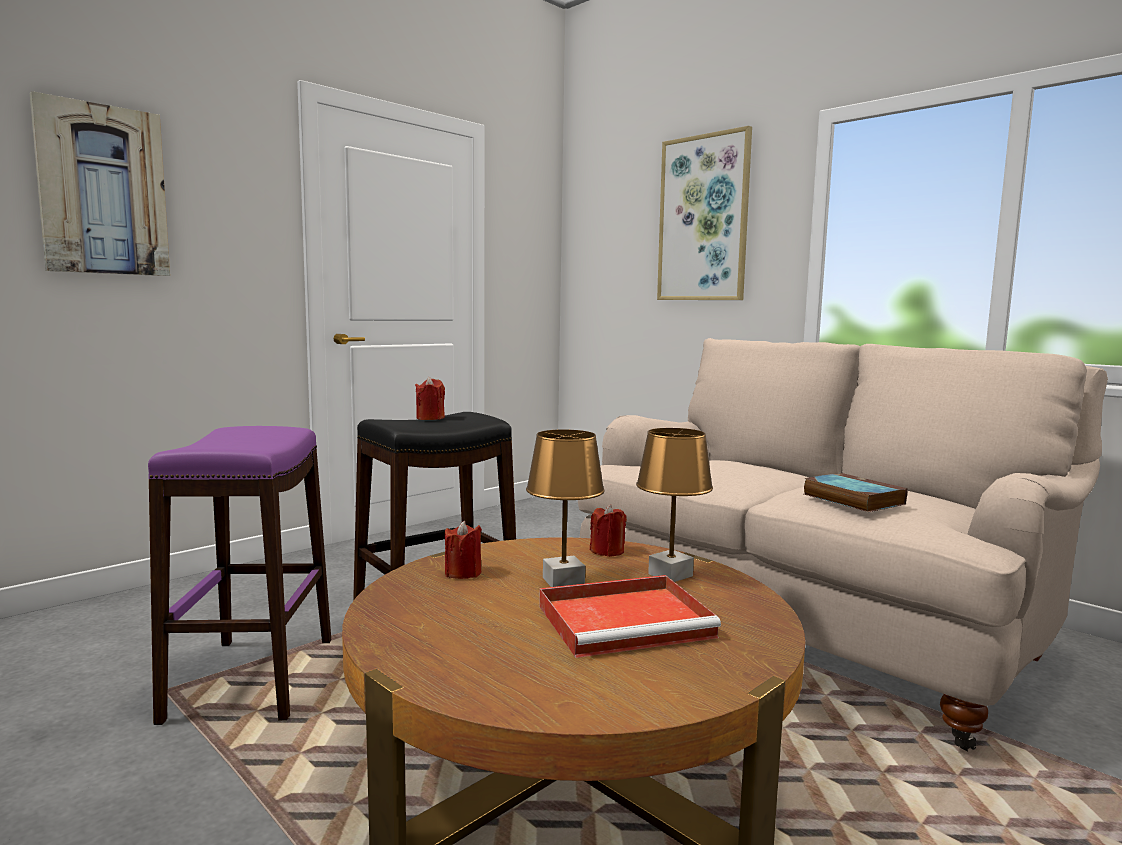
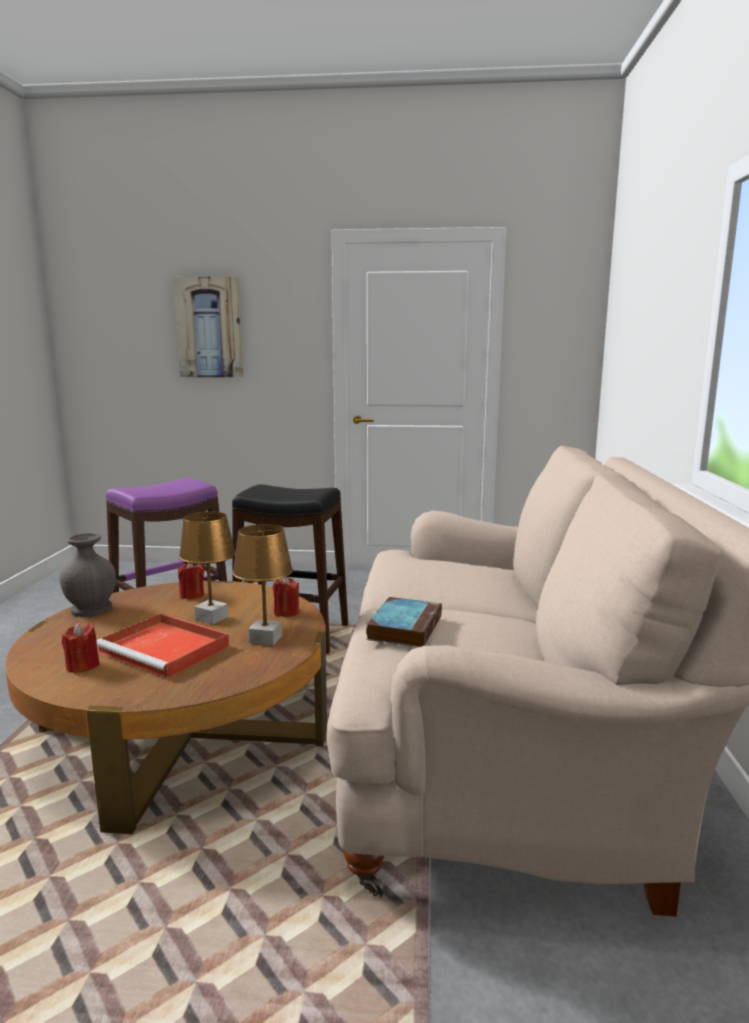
camera: 50 degrees right, 5 degrees up
(389, 631) = (92, 608): none -> grey vase
(430, 418) = (292, 489): red candle -> red candle (82, 666)
(703, 219) = (662, 305): picture -> none

